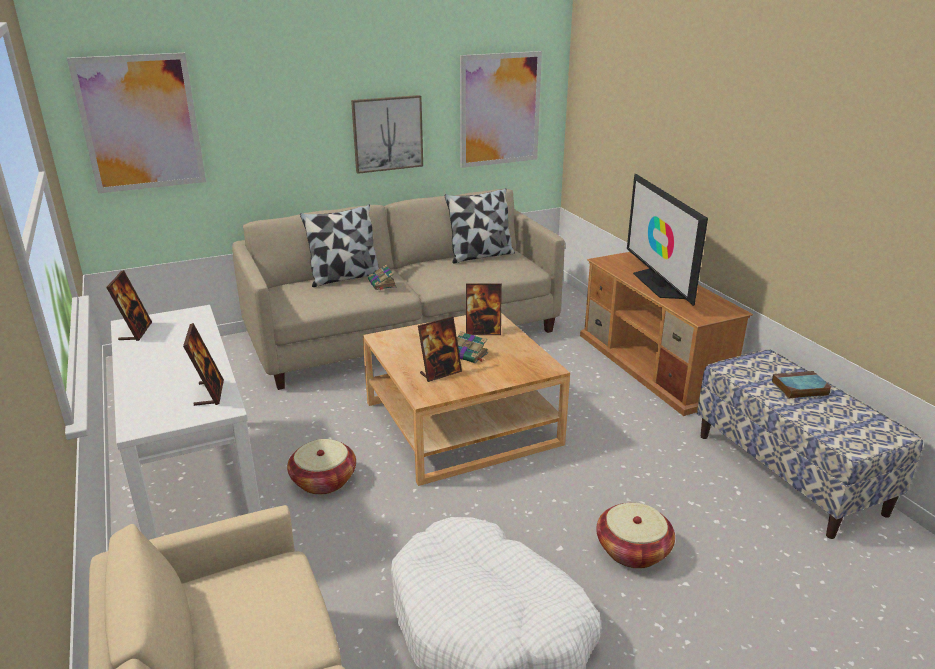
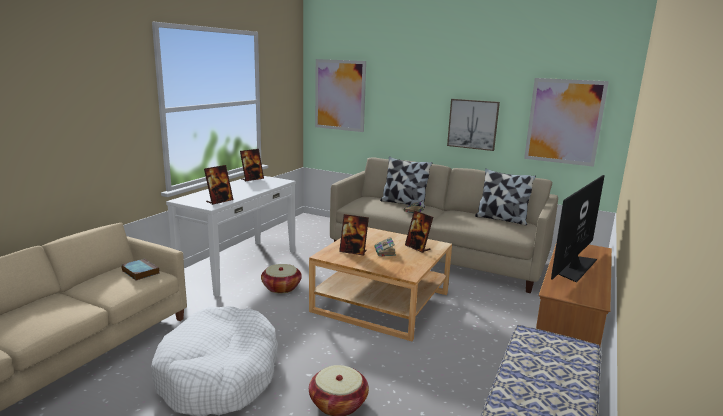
camera: 50 degrees right, 10 degrees down
(799, 388) = (557, 372): book -> book (140, 272)

